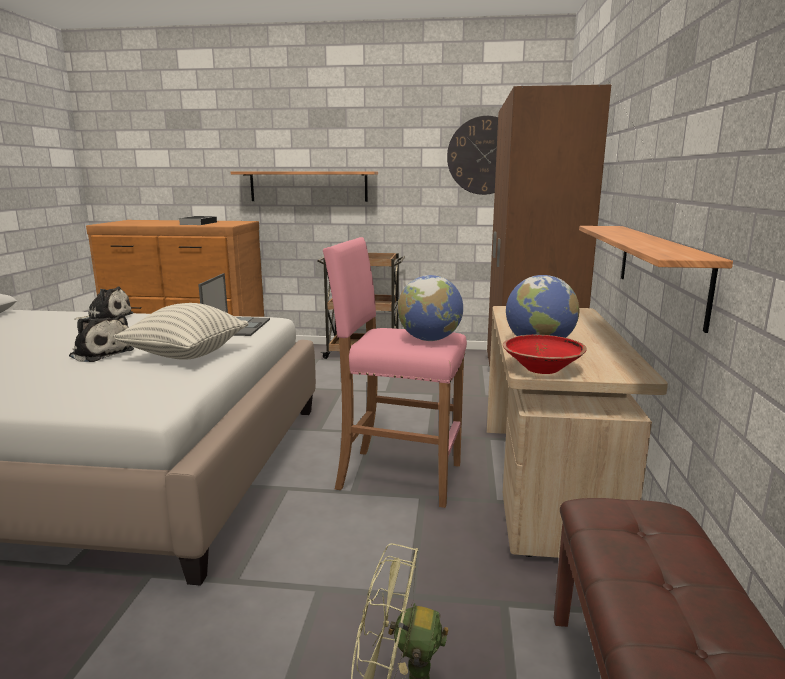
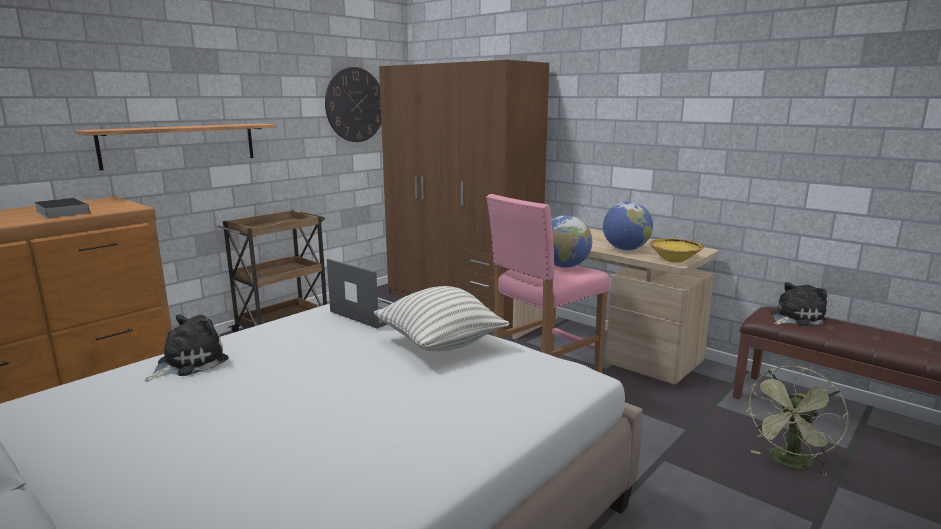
camera: 55 degrees left, 0 degrees up
(100, 353) = (370, 379): plush toy -> plush toy (795, 318)
(542, 369) = (674, 259): red bowl -> yellow bowl
(660, 269) = (671, 188): shelf -> none

